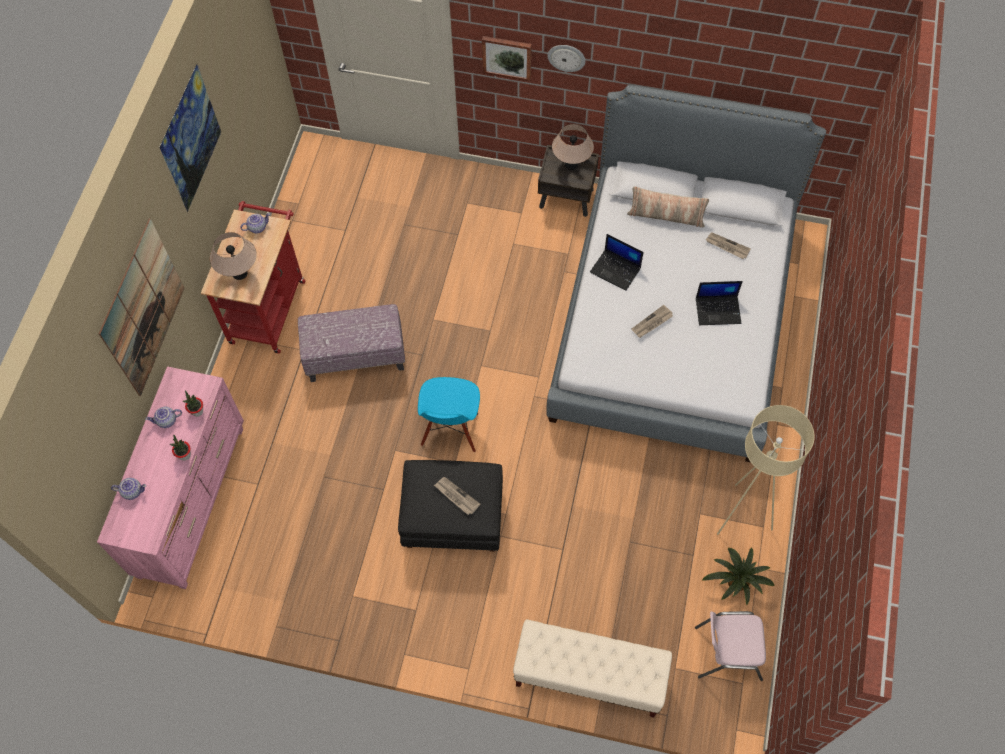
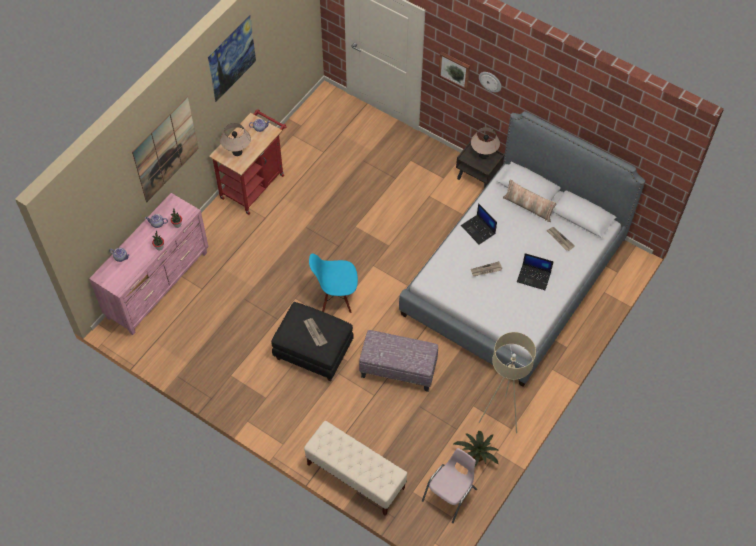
camera: 20 degrees right, 5 degrees down
(356, 355) = (296, 232): ottoman -> ottoman (398, 369)
(451, 430) = (335, 298): blue chair -> blue chair turned 60 degrees clockwise
(726, 652) = (450, 495): pink chair -> pink chair turned 105 degrees clockwise

